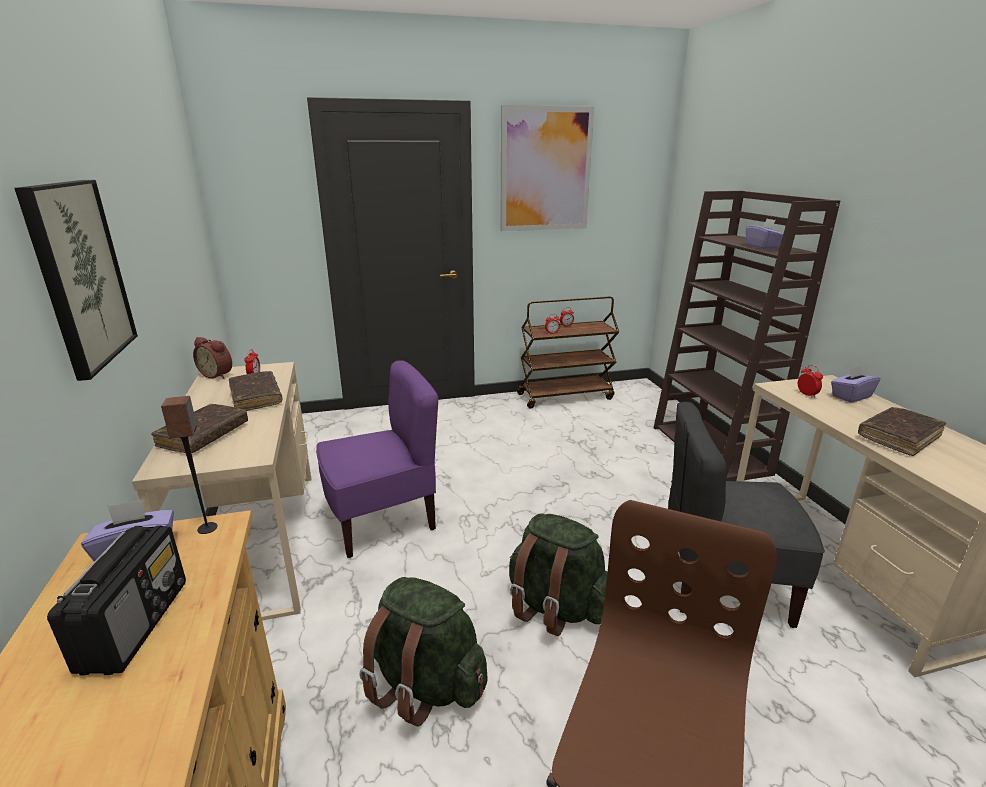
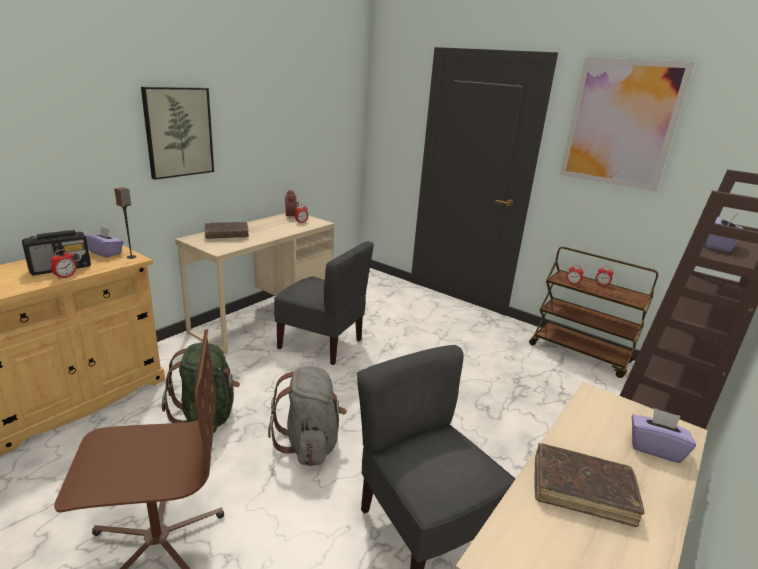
camera: 50 degrees right, 0 degrees up
(256, 398) = (278, 230): brown book -> none
(382, 519) = (321, 344): purple chair -> grey chair
(556, 607) = (310, 443): green backpack -> grey backpack
(806, 394) = (606, 416): alarm clock -> alarm clock (66, 277)

